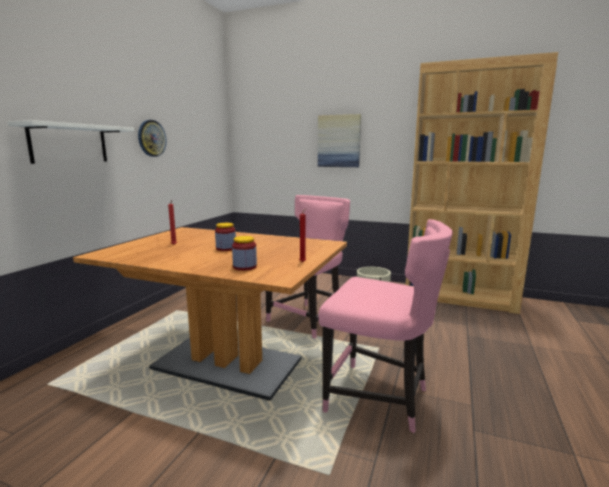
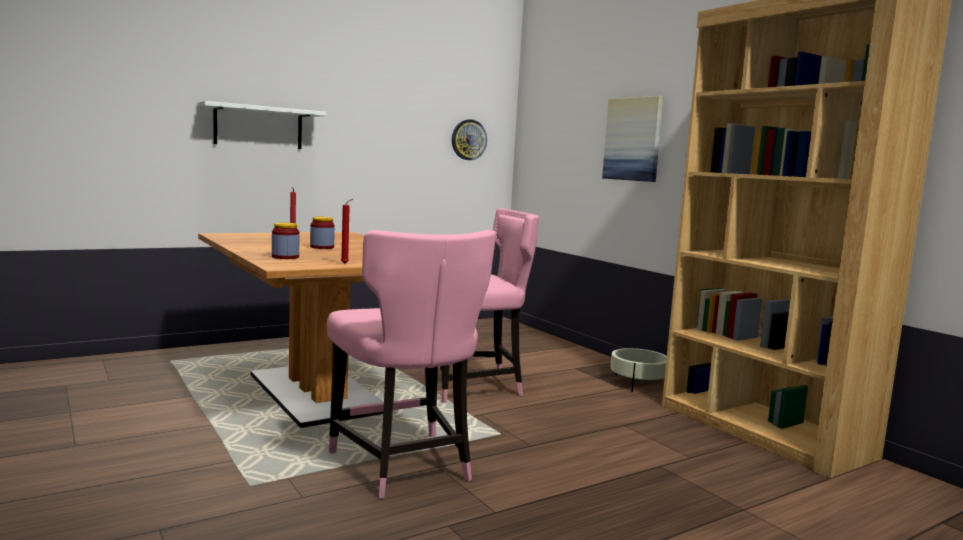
camera: 35 degrees right, 5 degrees down
(151, 138) = (370, 126): wall clock -> wall clock (468, 139)

